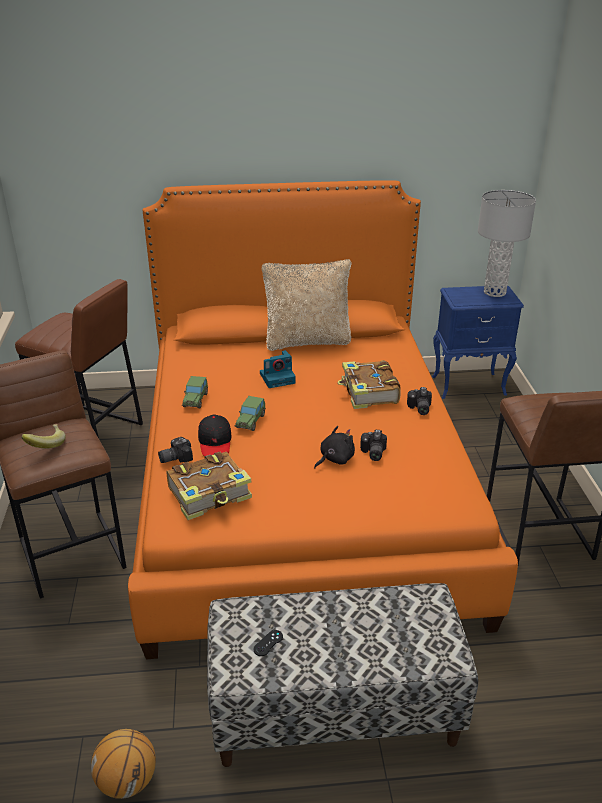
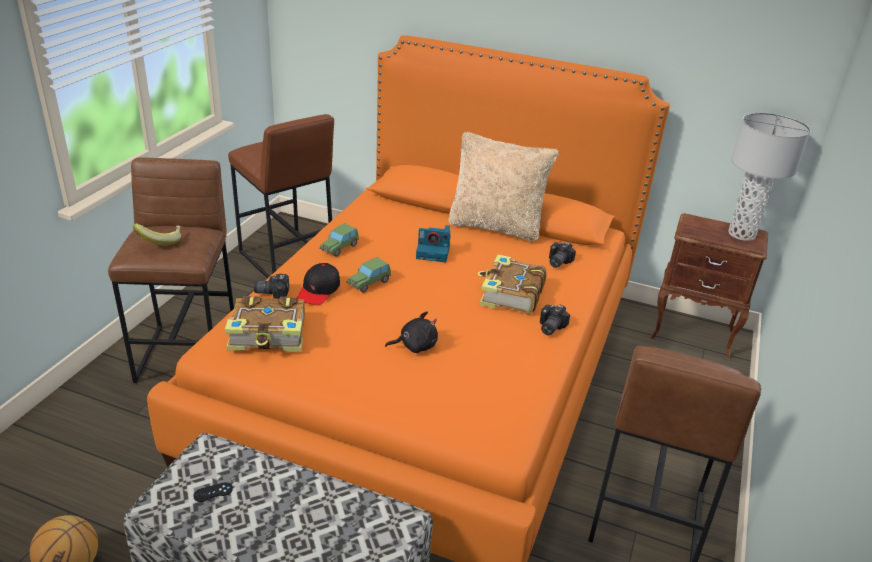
camera: 25 degrees right, 0 degrees up
(372, 453) = (458, 353): camera -> camera (557, 262)
(469, 385) = (693, 335): blue nightstand -> brown nightstand

